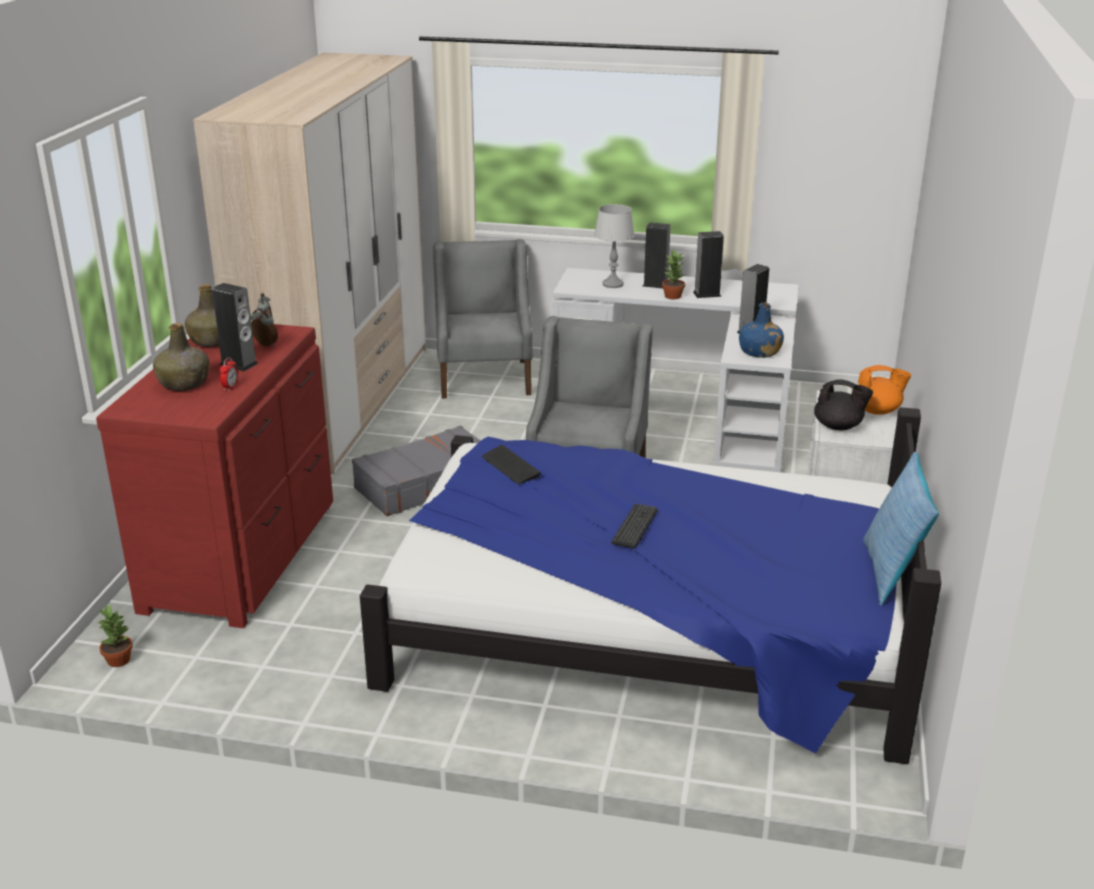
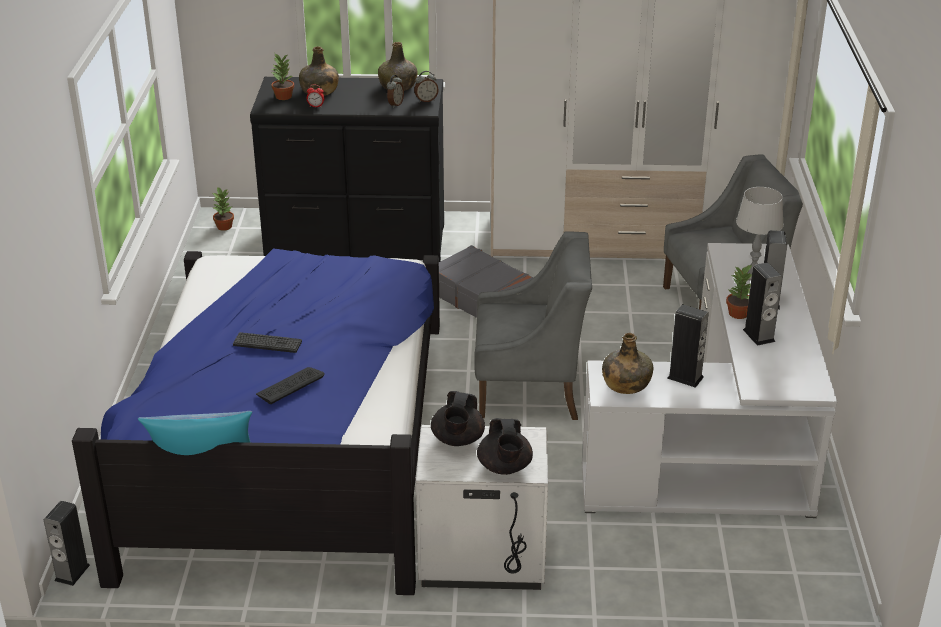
camera: 80 degrees right, 5 degrees up
(180, 405) = (283, 96): none -> potted plant
(239, 364) = (357, 102): speaker -> speaker (72, 572)
(244, 556) = (356, 244): red dresser -> black dresser
(510, 466) = (362, 278): keyboard -> keyboard (290, 386)
(759, 352) = (625, 384): blue bottle -> green bottle
(877, 411) = (504, 467): orange teapot -> black teapot

